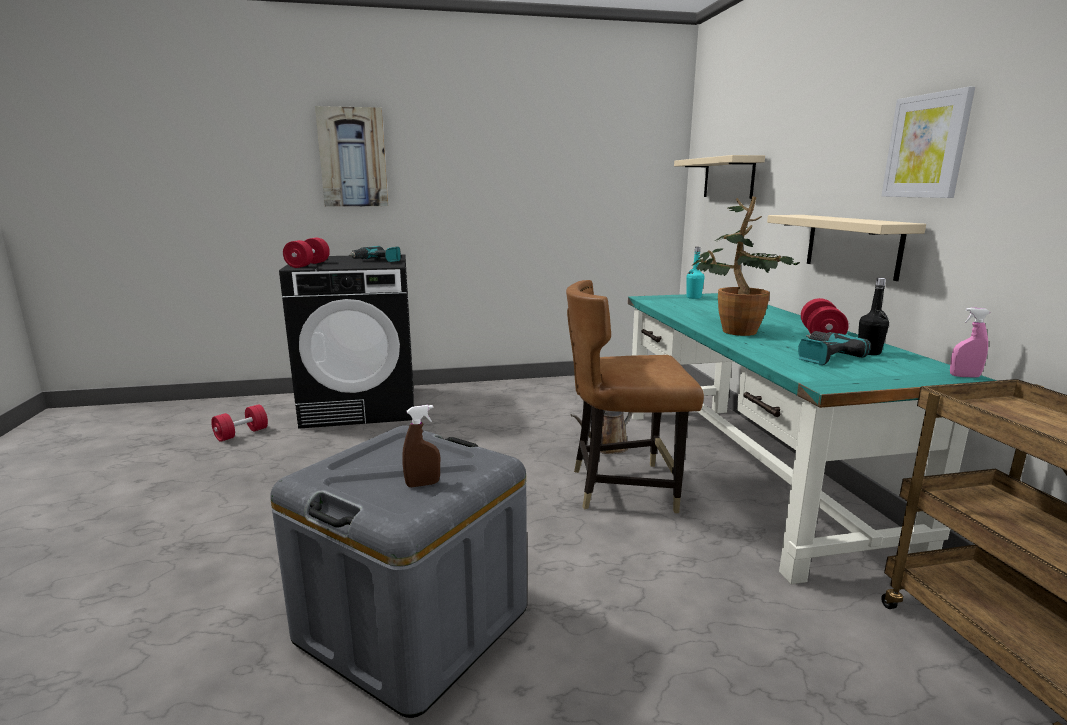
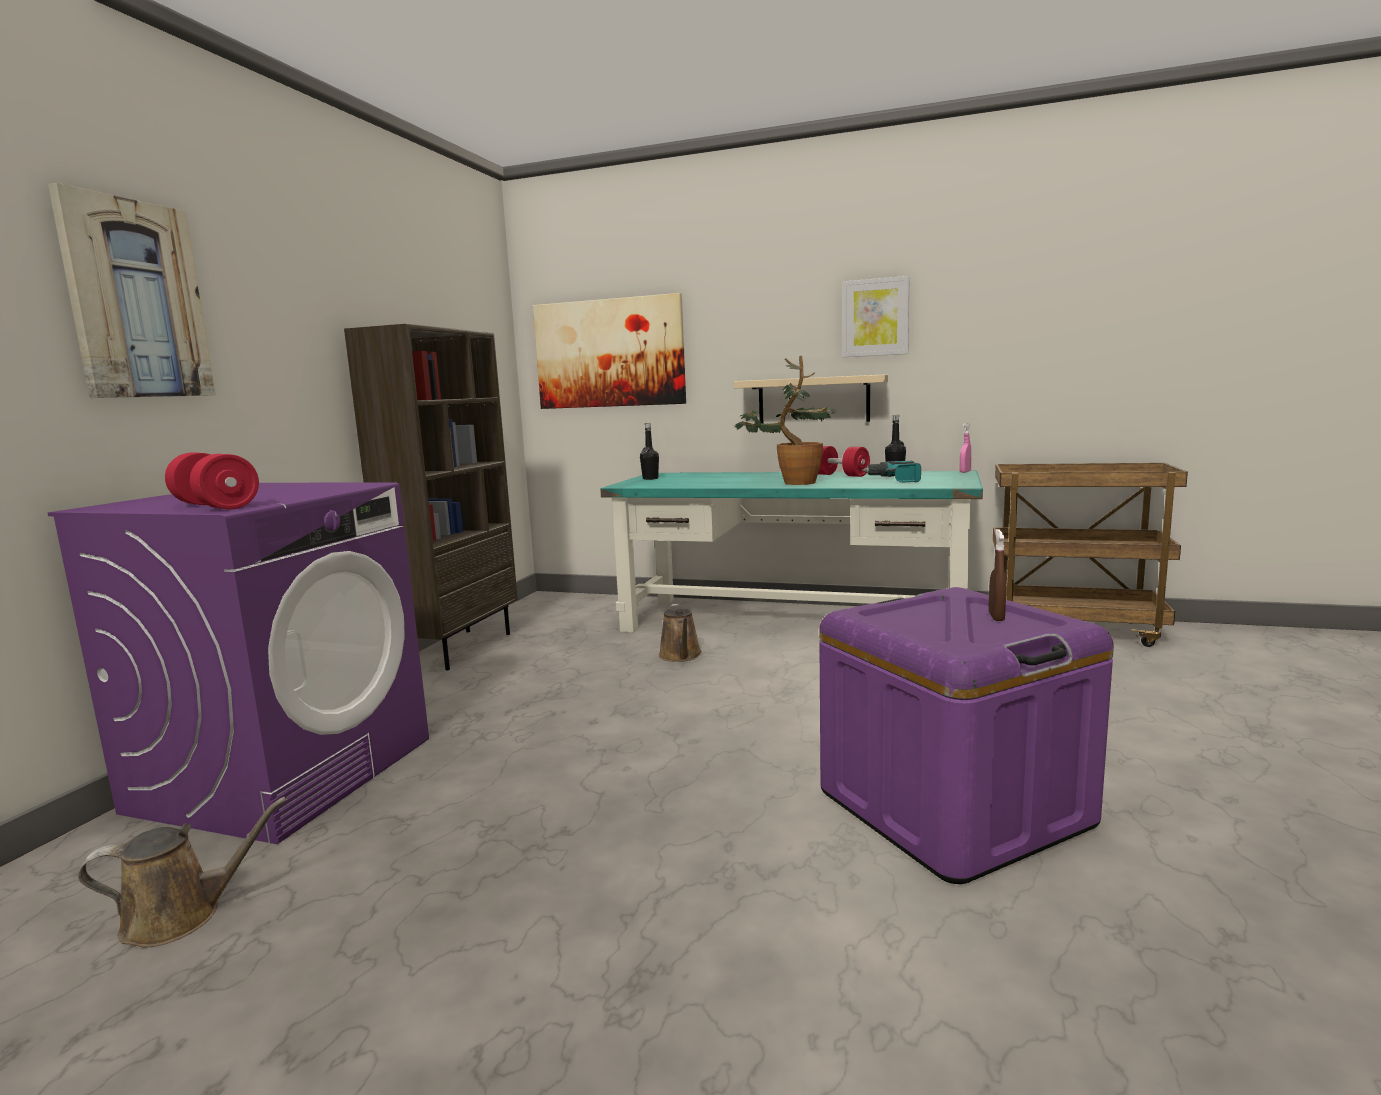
camera: 60 degrees left, 5 degrees down
(241, 434) = (181, 916): red dumbbell -> brown watering can
(362, 406) = (286, 773): black washing machine -> purple washing machine
(377, 261) = (290, 488): power drill -> none
(413, 624) = (953, 807): grey storage box -> purple storage box
(541, 384) = (457, 648): none -> brown bookcase
(623, 487) = (773, 668): brown chair -> none
(693, 297) = (650, 478): turquoise bottle -> black bottle
(728, 178) = (609, 353): beige shelf -> picture

